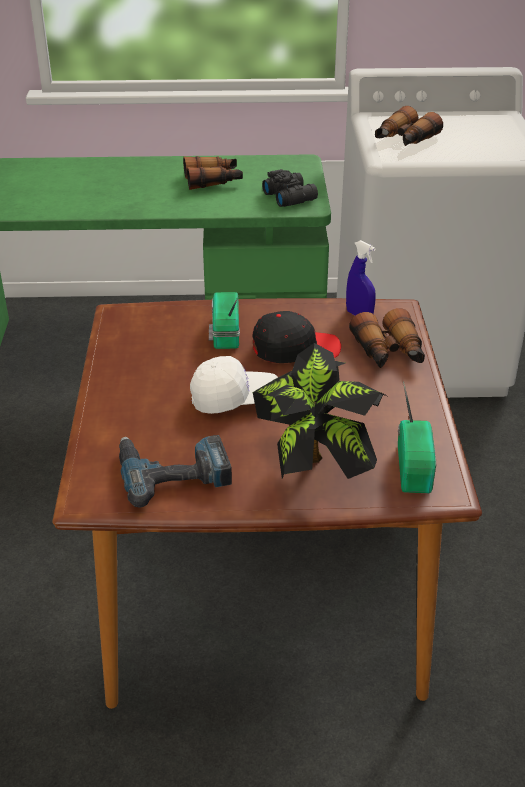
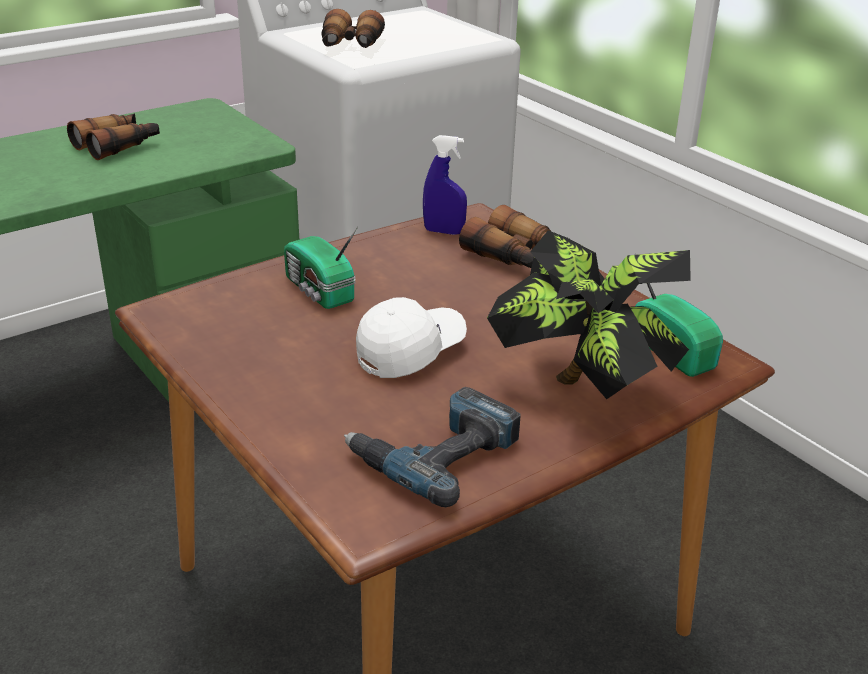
camera: 35 degrees left, 5 degrees down
(290, 196) = (230, 141): black binoculars -> none
(295, 348) = (416, 282): black cap -> none

